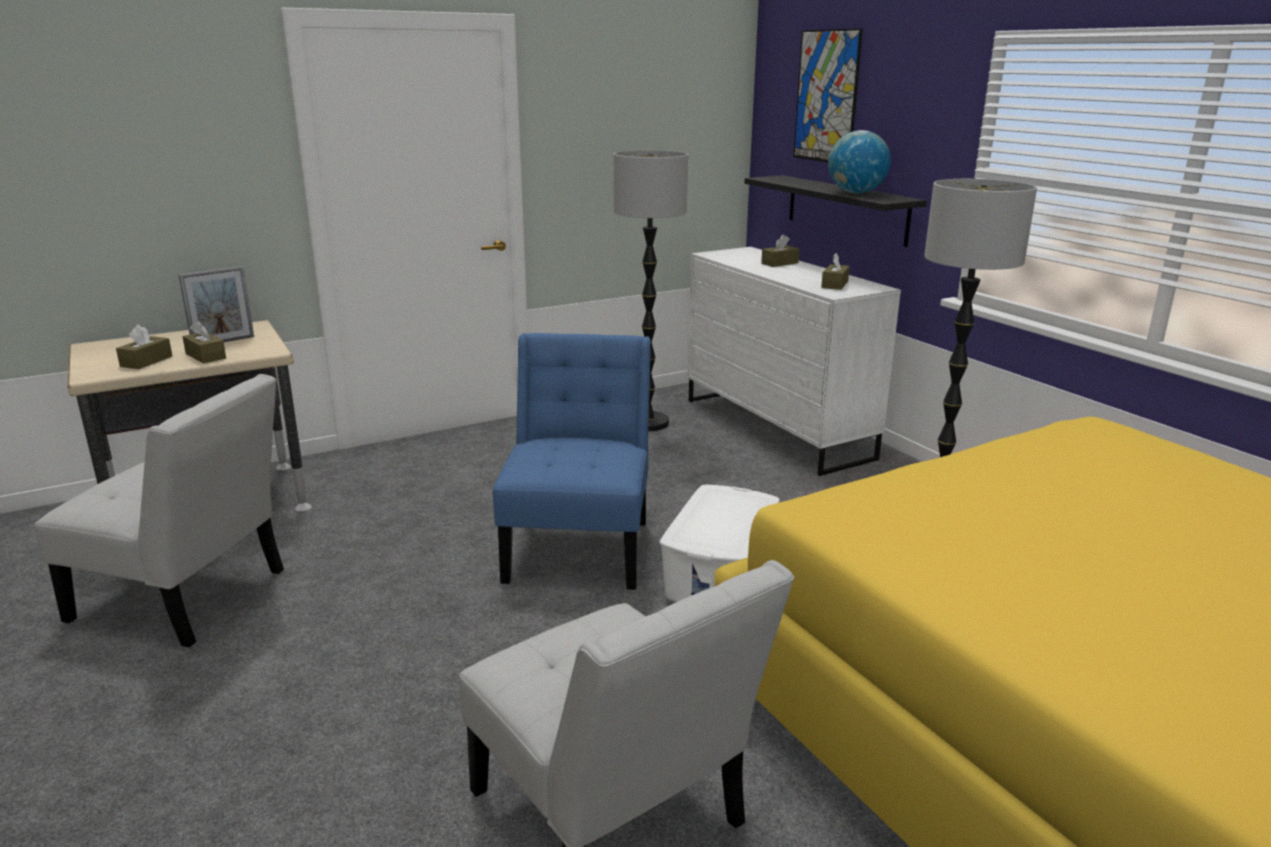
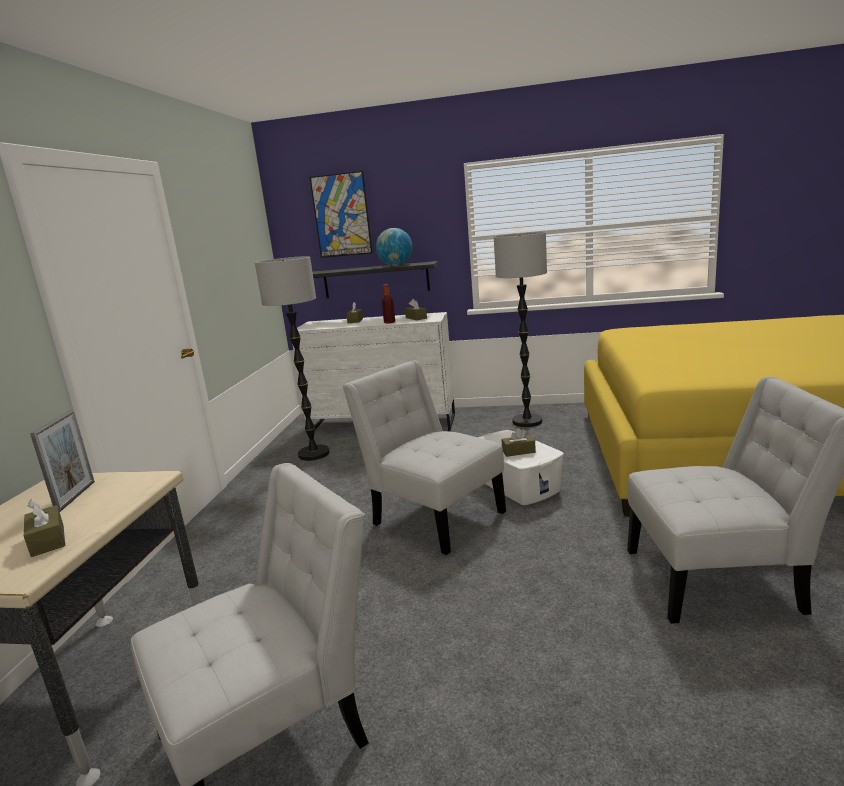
camera: 50 degrees left, 5 degrees down
(205, 356) = (102, 507): brown tissue box -> brown tissue box (518, 451)
(579, 546) = (433, 516): blue chair -> white chair
(791, 279) = (389, 322): none -> bottle

